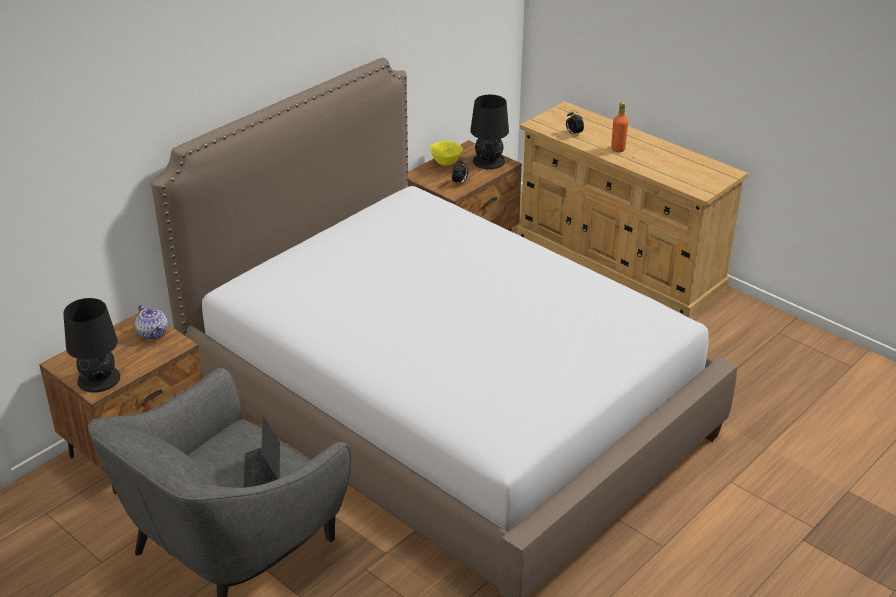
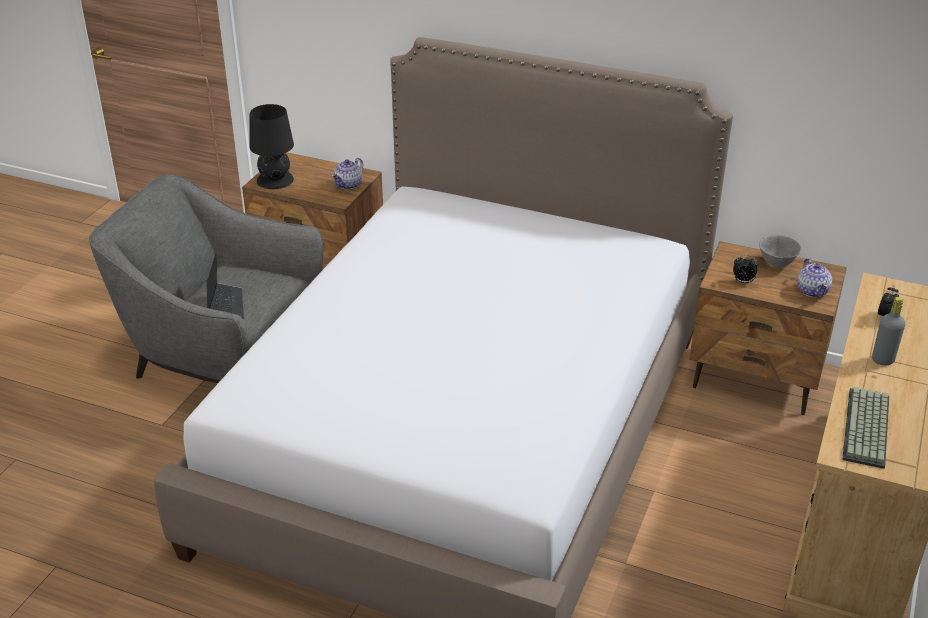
camera: 70 degrees right, 0 degrees up
(262, 472) = (225, 305): laptop -> laptop turned 105 degrees clockwise
(446, 163) = (777, 263): yellow bowl -> grey bowl
(488, 161) = (812, 291): black table lamp -> teapot
(618, 149) = (882, 360): orange bottle -> grey bottle
(682, 175) = (868, 429): none -> keyboard

